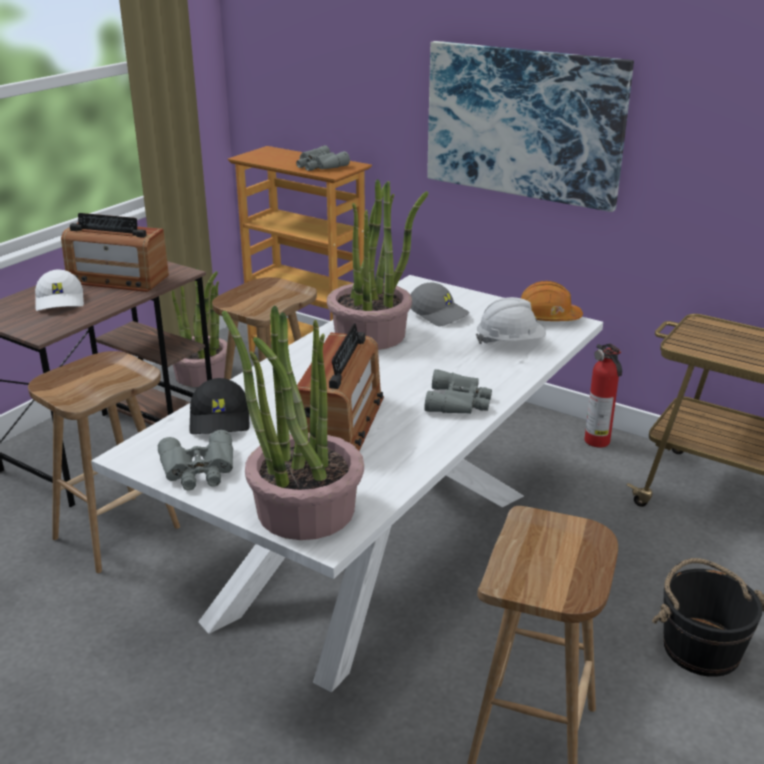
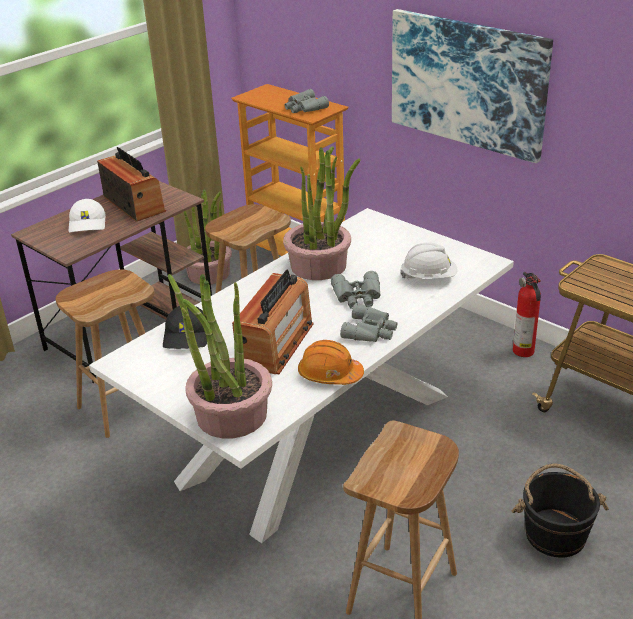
camera: 10 degrees right, 5 degrees up
(117, 279) = (134, 204): radio -> radio turned 150 degrees counterclockwise
(199, 470) = (163, 378): grey binoculars -> grey binoculars (358, 296)
(439, 314) = (379, 248): grey cap -> none
(546, 317) = (467, 255): orange hard hat -> orange hard hat (329, 374)

